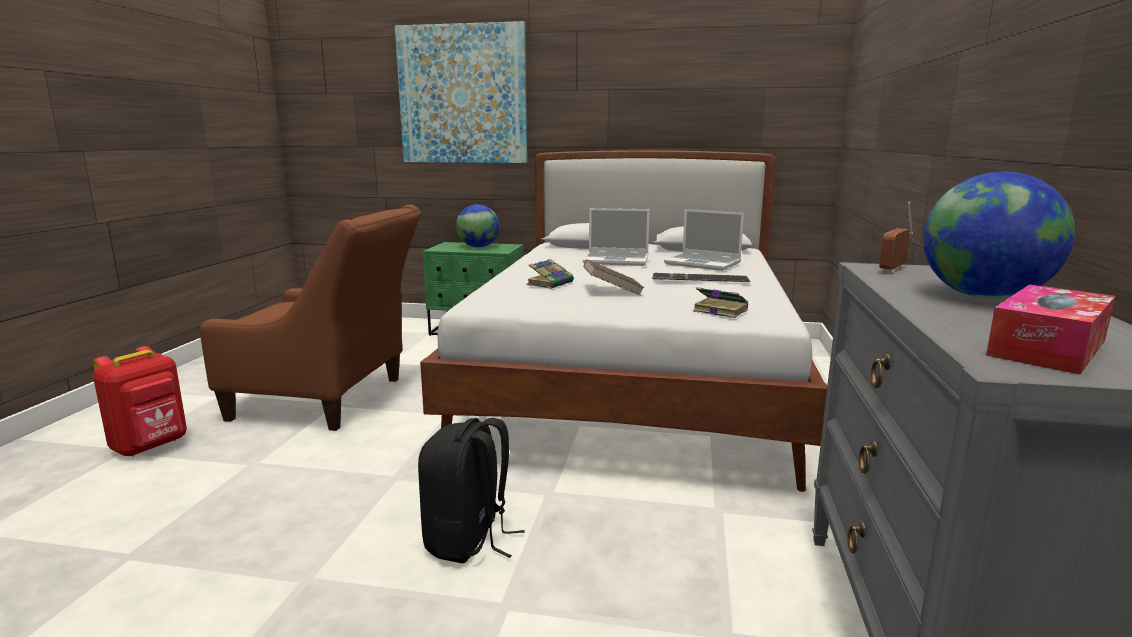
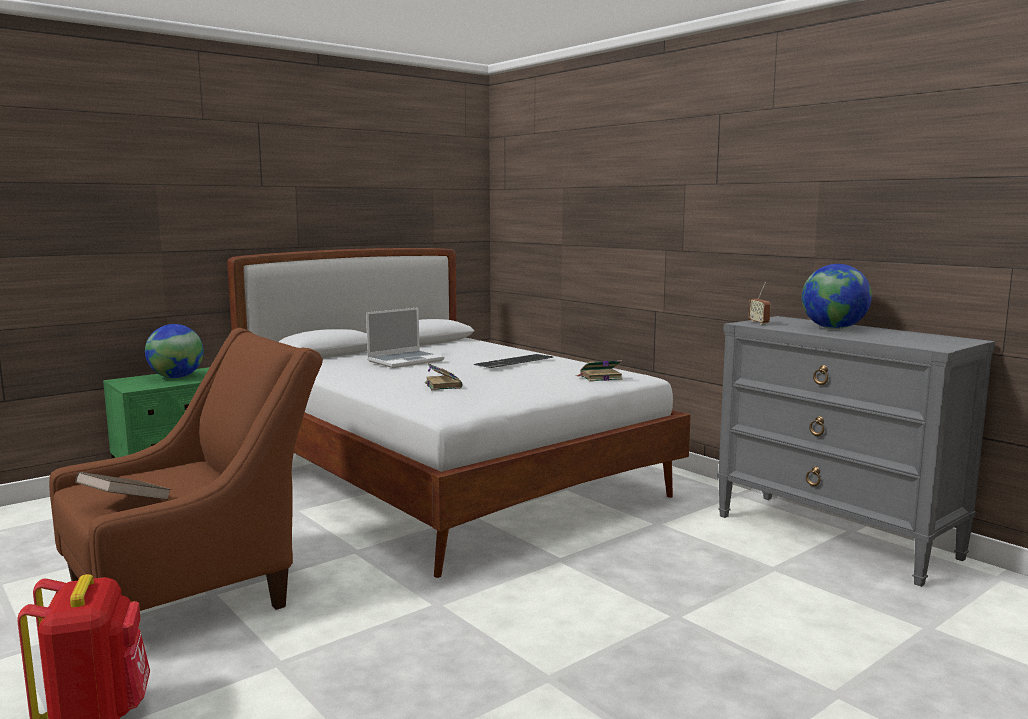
camera: 50 degrees left, 5 degrees down
(462, 95) = (119, 188): picture -> none
(469, 540) = (582, 604): black backpack -> none
(612, 291) = (496, 382): brown book -> brown book (125, 504)
(703, 263) = (473, 351): laptop -> none
(1047, 348) = (918, 341): tissue box -> none

